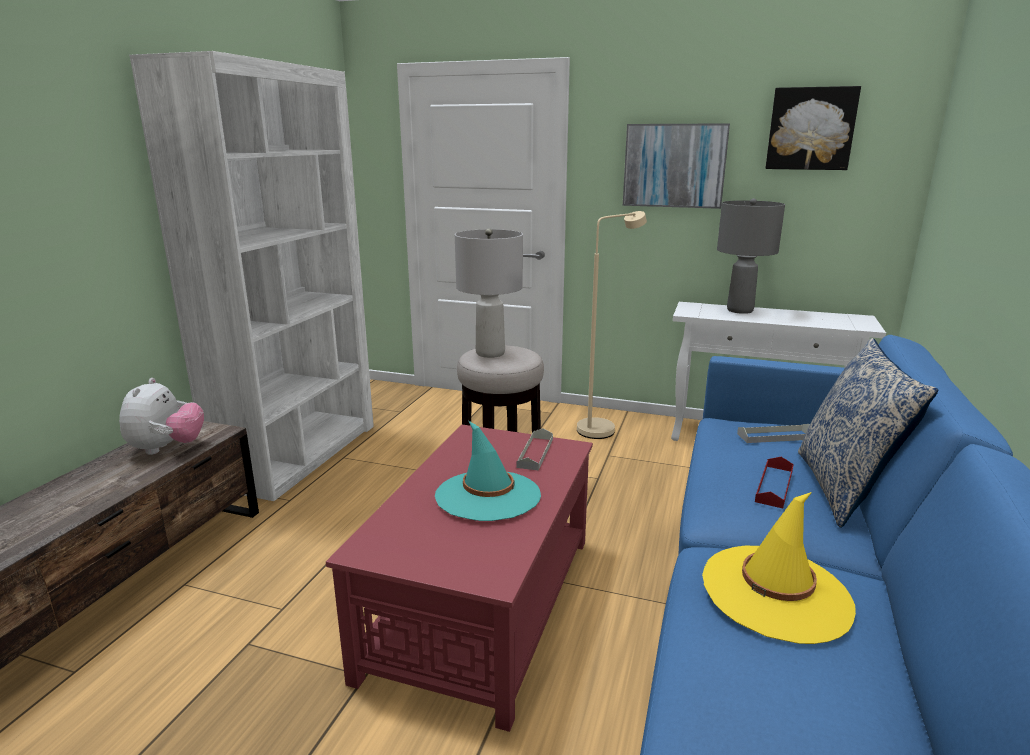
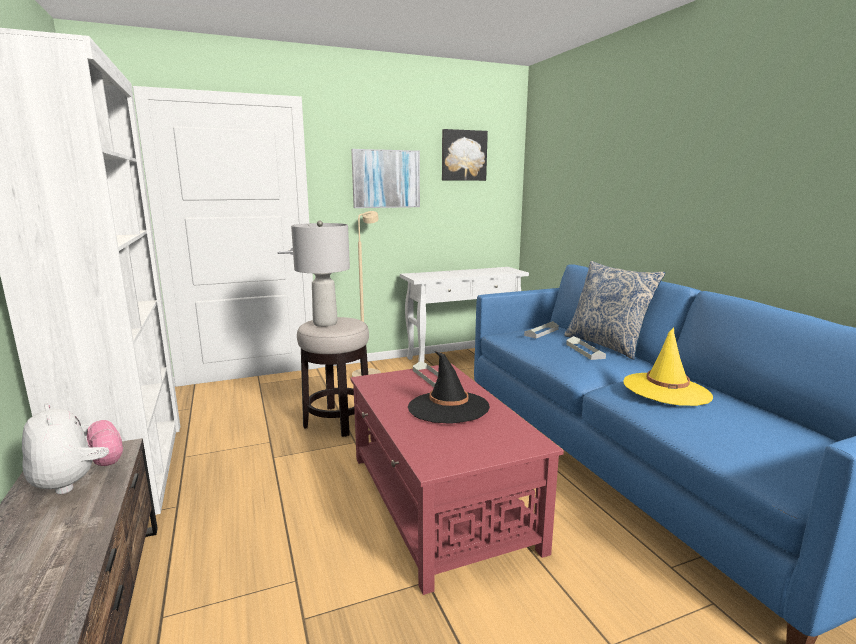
camera: 40 degrees left, 5 degrees down
(488, 495) = (448, 407): turquoise hat -> black hat
(740, 310) = (443, 273): grey table lamp -> none
(774, 486) = (585, 351): red tray -> grey tray

